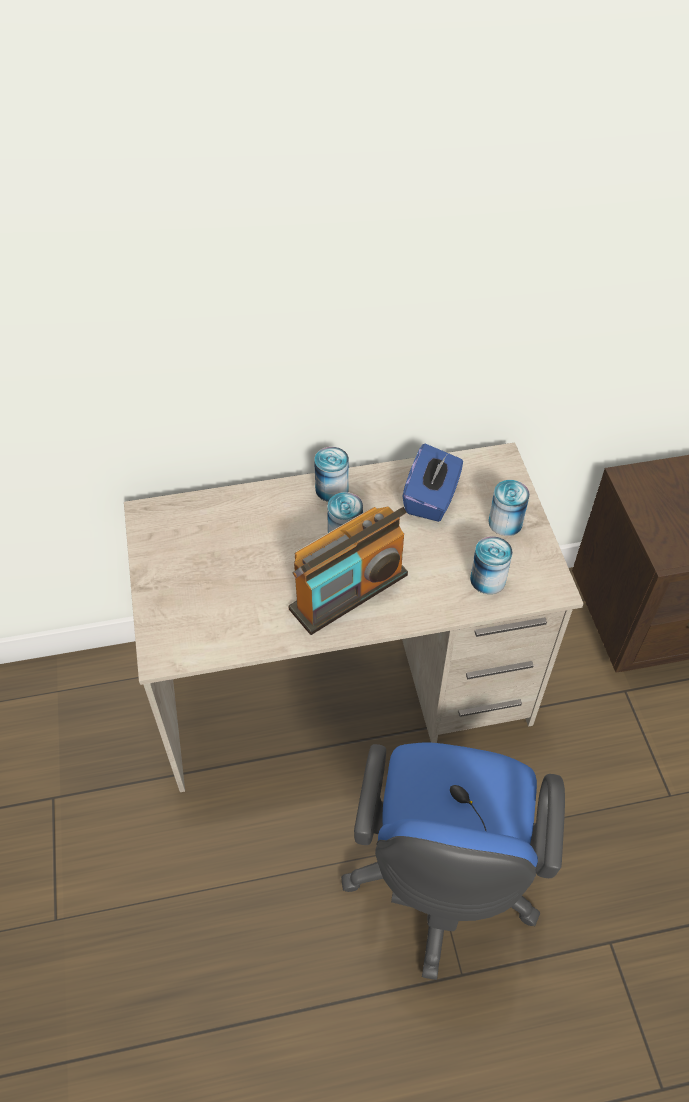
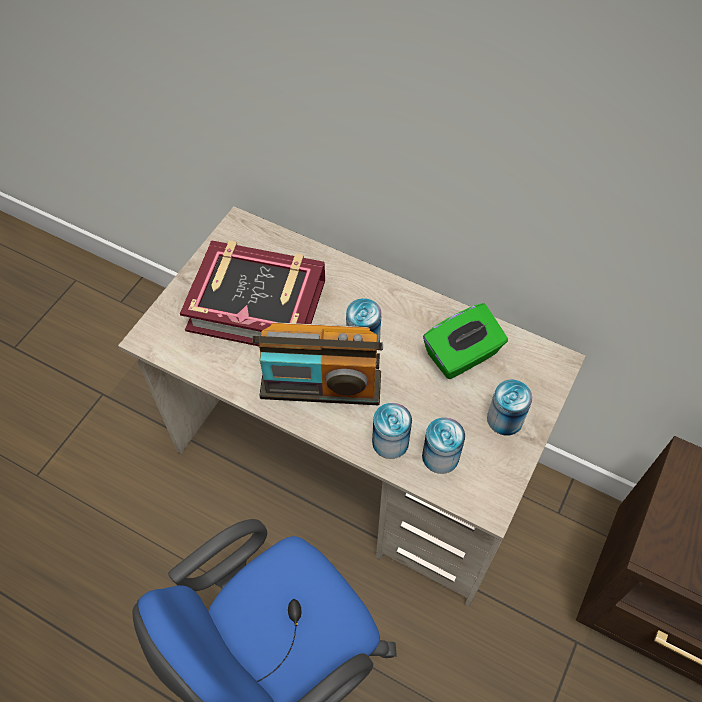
camera: 40 degrees right, 5 degrees up
(230, 566) = (257, 304): none -> book
(332, 489) = (389, 294): can -> can (390, 442)
(431, 498) = (462, 355): blue tissue box -> green tissue box

